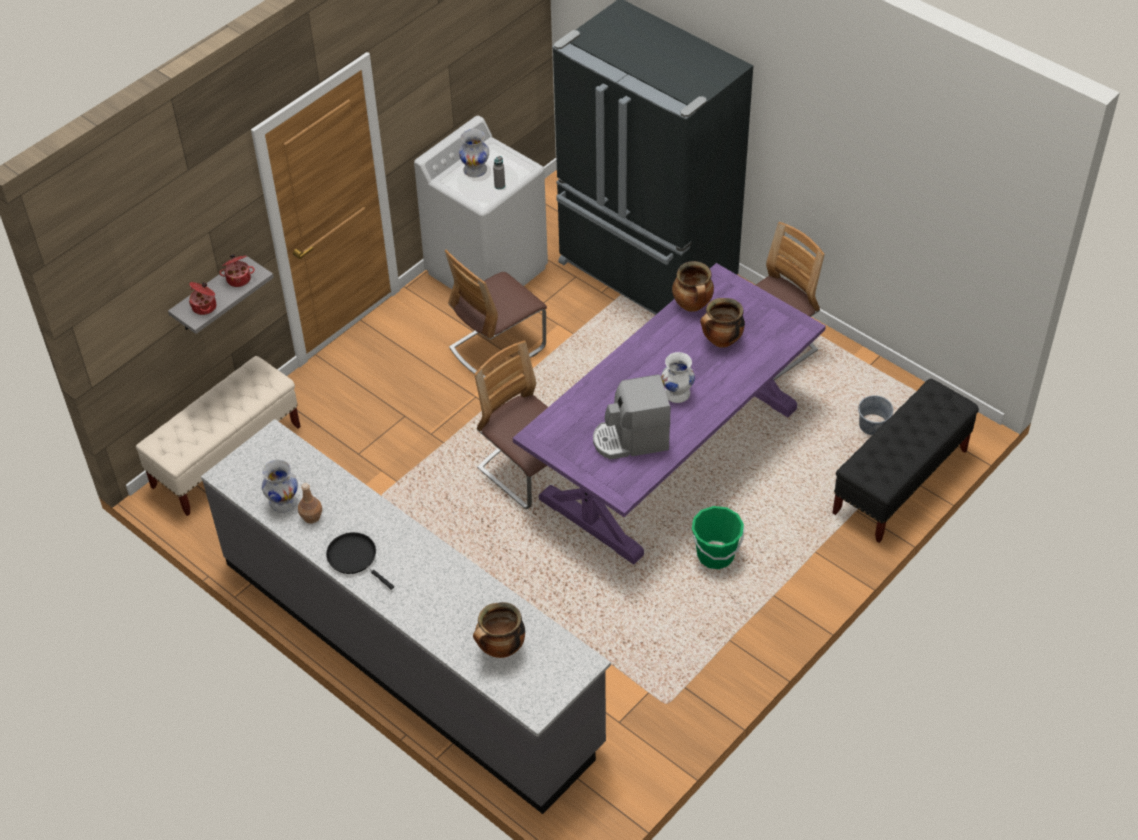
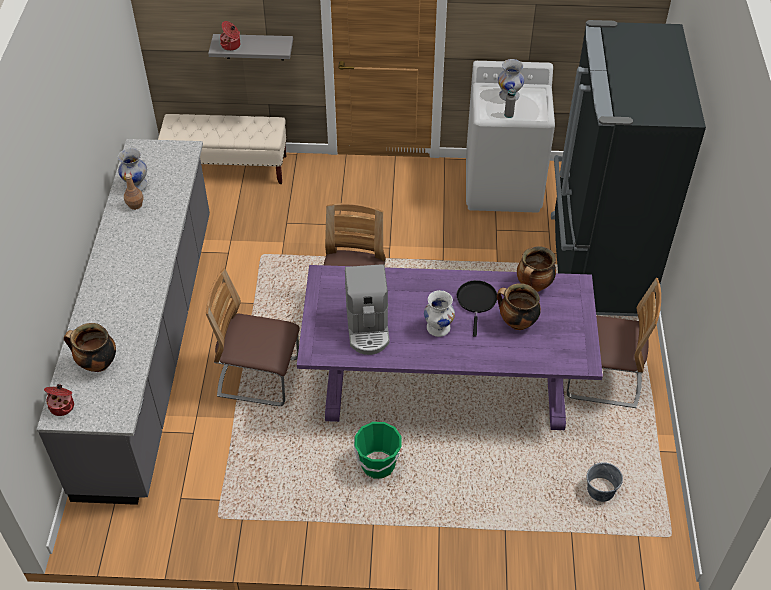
camera: 50 degrees right, 0 degrees up
(238, 278) = (269, 44): cooking pot -> cooking pot (62, 406)
(354, 558) = (117, 245): black frying pan -> black frying pan (476, 301)
(497, 348) = (442, 232): chair -> chair (259, 378)
(631, 440) = (368, 328): coffee machine -> coffee machine turned 135 degrees counterclockwise
(900, 482) = (562, 543): black bench -> none

